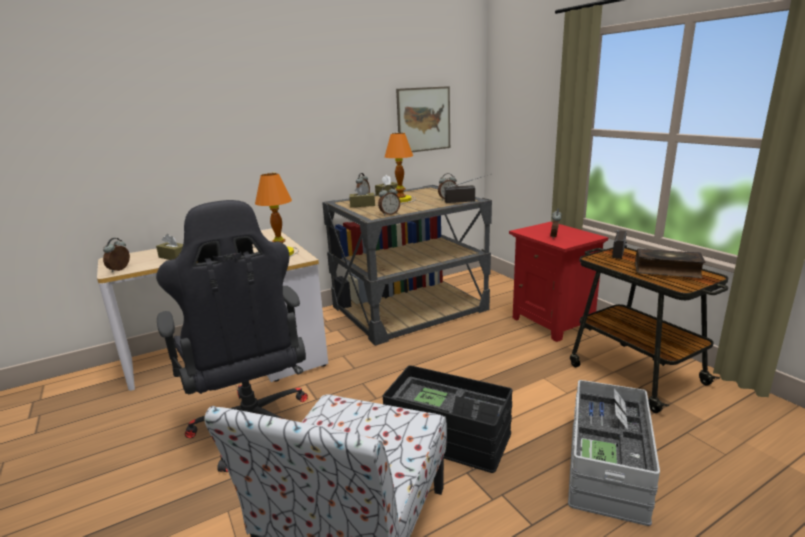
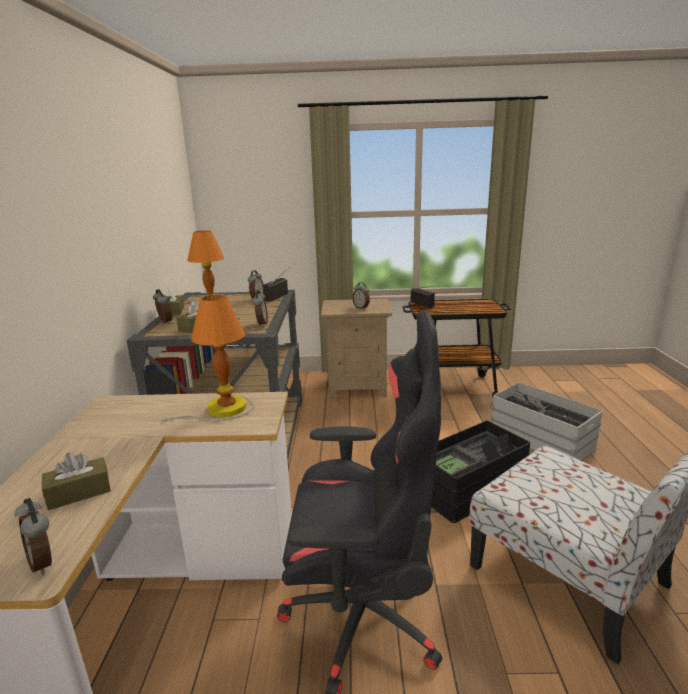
camera: 60 degrees left, 0 degrees up
(424, 119) = (167, 216): picture -> none
(551, 323) = (358, 387): red nightstand -> beige nightstand
(667, 270) = (468, 305): book -> none

